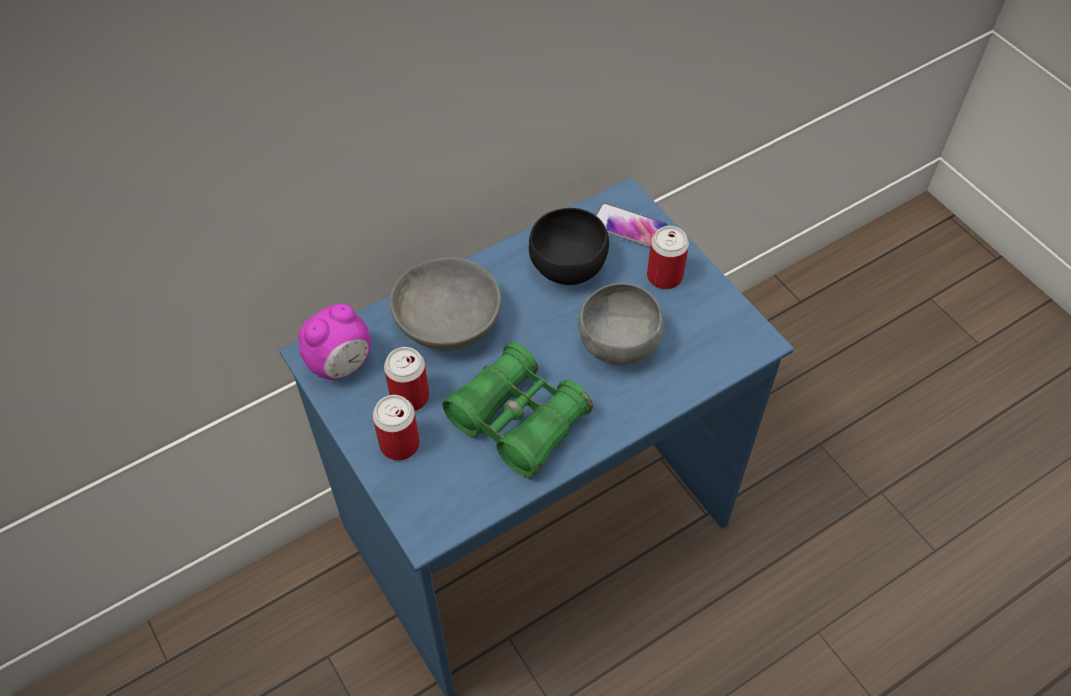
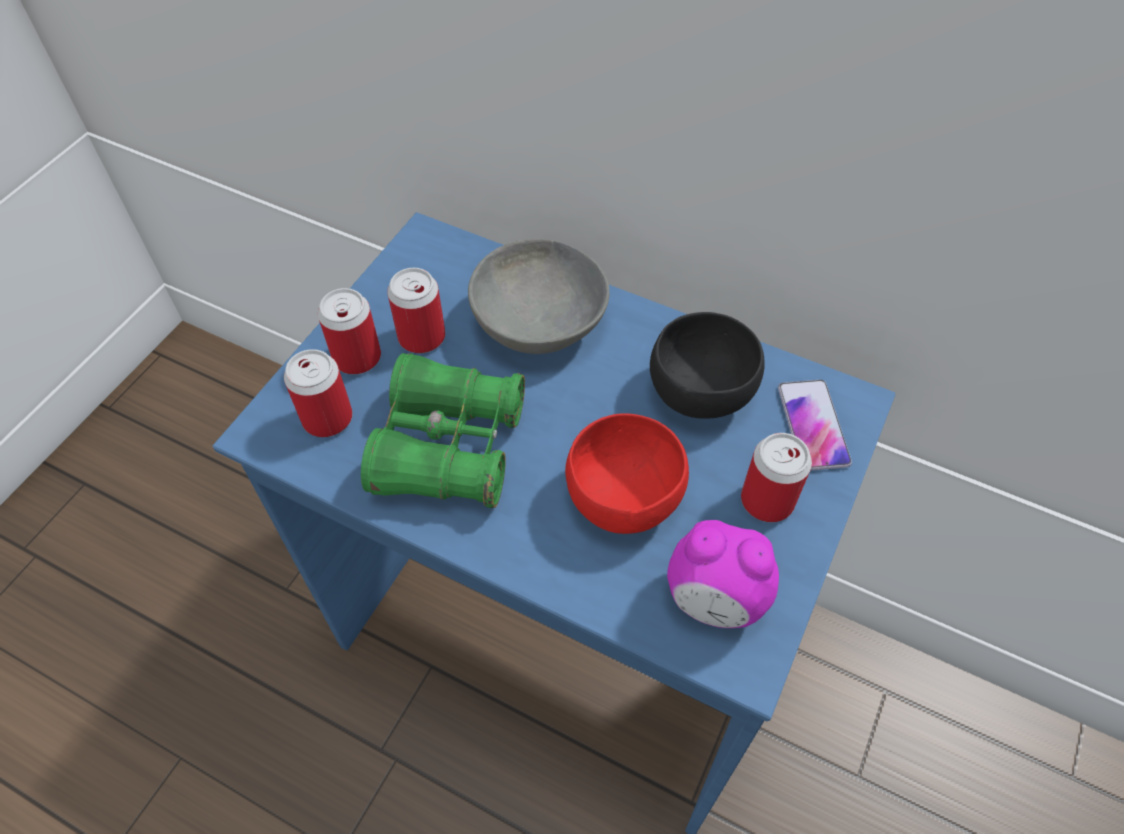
camera: 60 degrees right, 0 degrees up
(341, 364) = (427, 264): alarm clock -> alarm clock (714, 600)
(443, 483) = (327, 418): none -> can
(618, 345) = (622, 498): grey bowl -> red bowl

